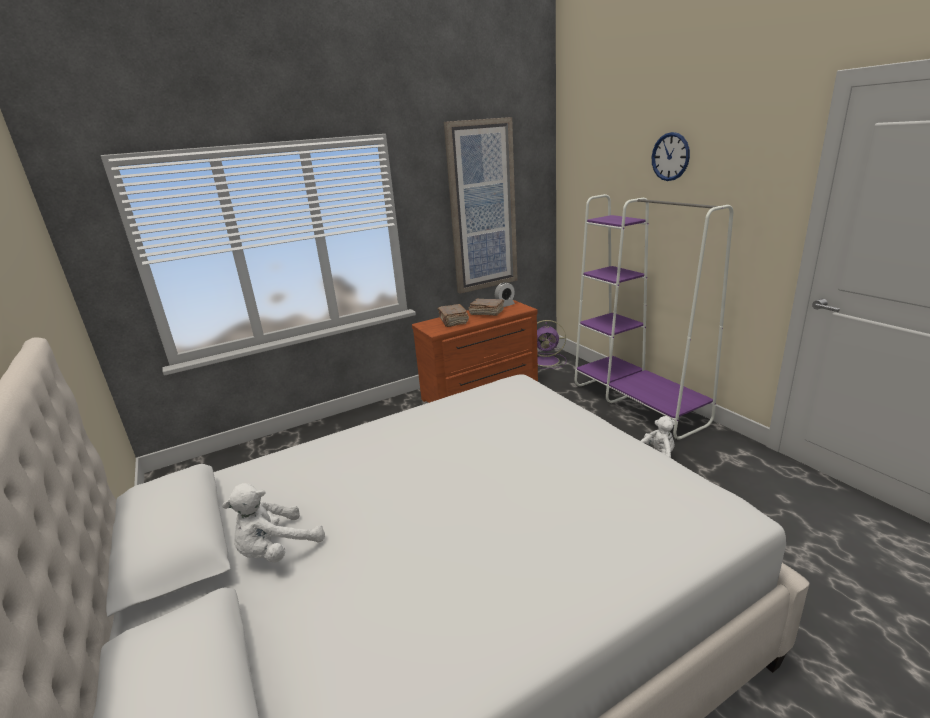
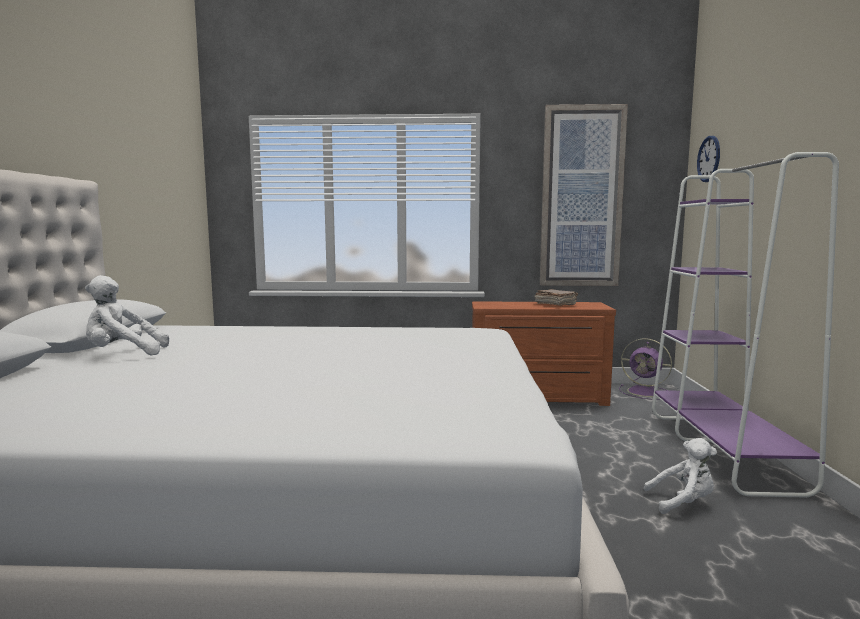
camera: 30 degrees right, 15 degrees down
(453, 321) = (512, 304): brown book -> none
(505, 305) = (585, 303): alarm clock -> none
(670, 156) = (789, 118): wall clock -> wall clock (709, 159)

